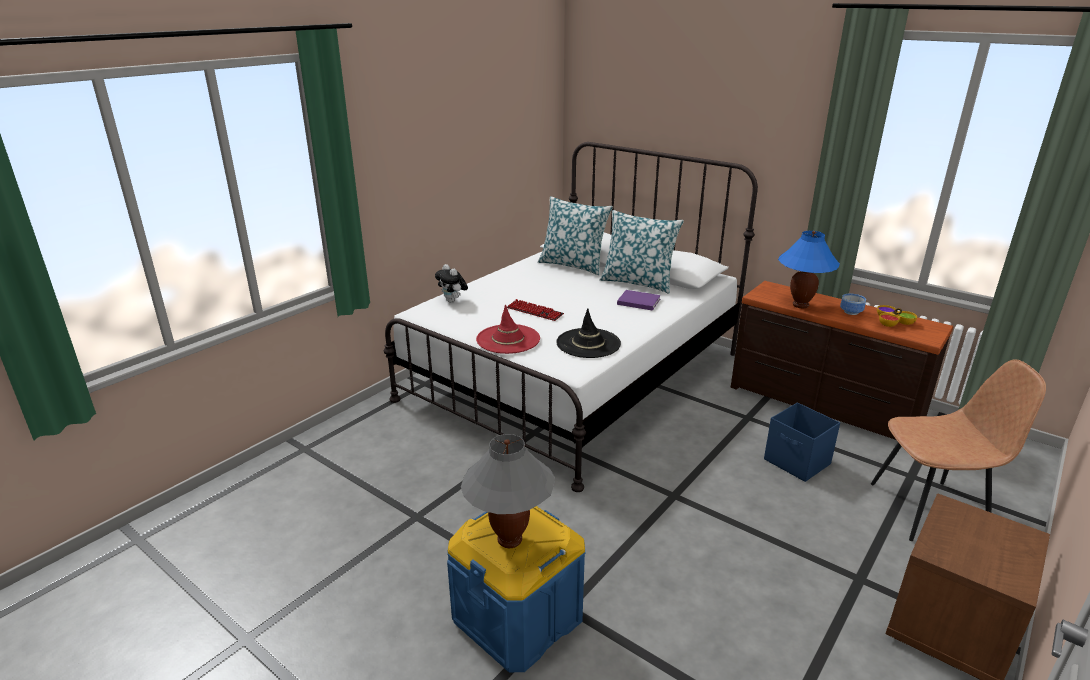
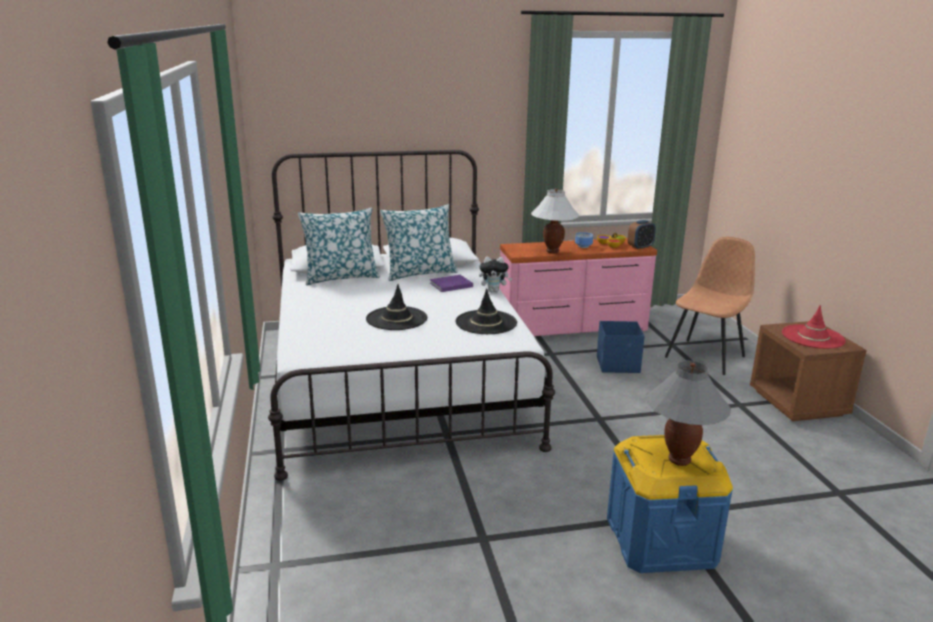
camera: 50 degrees left, 5 degrees down
(453, 301) = (309, 338): plush toy -> plush toy (494, 291)
(508, 339) = (429, 343): red hat -> red hat (813, 337)
(535, 311) = (396, 319): keyboard -> black hat
(800, 305) = (552, 251): blue table lamp -> white table lamp
(822, 405) = (573, 327): brown dresser -> pink dresser
(923, 337) = (640, 247): none -> alarm clock

